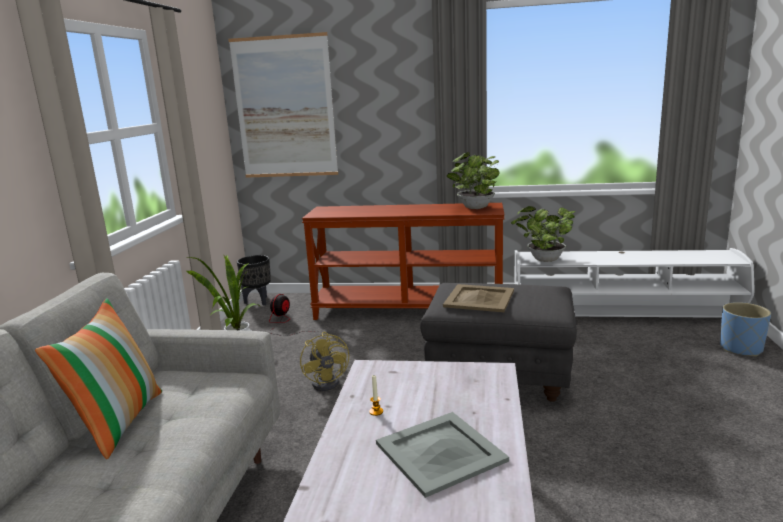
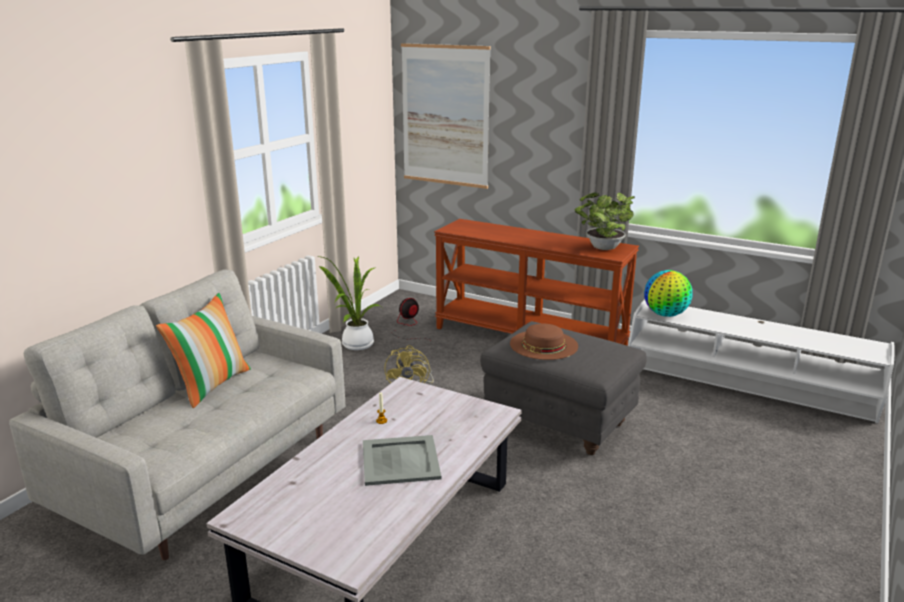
camera: 20 degrees right, 5 degrees up
(258, 301) = (400, 299): black planter -> none
(480, 298) = (543, 345): beige tray -> brown hat
(543, 260) = (665, 314): potted plant -> globe
(740, 348) = (836, 453): blue planter -> none

